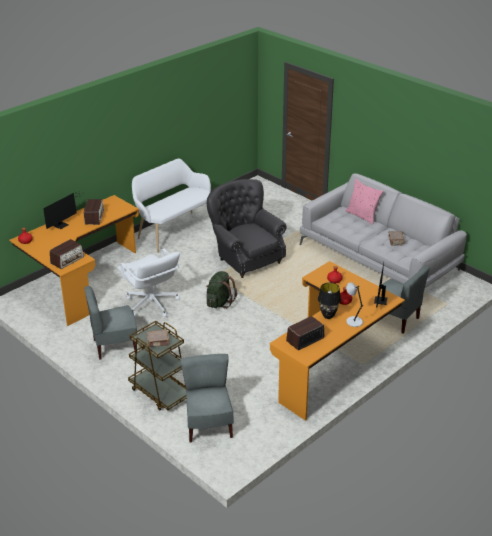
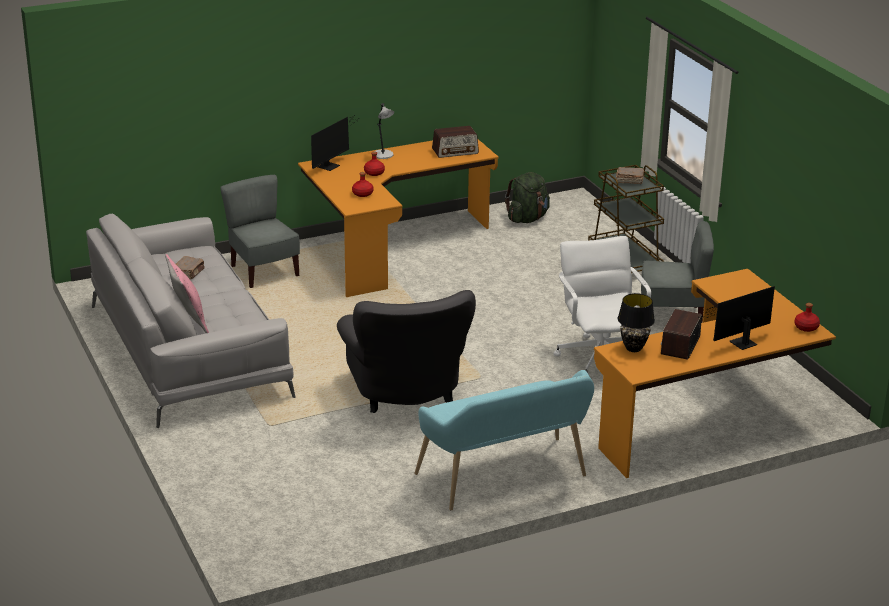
camera: 160 degrees left, 5 degrees down
(67, 260) = (735, 286): radio -> none
(174, 230) = (506, 478): white bench -> turquoise bench
(208, 425) = (580, 226): grey chair -> none
(219, 302) = (493, 339): green backpack -> green backpack (527, 219)
(328, 316) = (408, 164): black table lamp -> black table lamp (634, 348)

